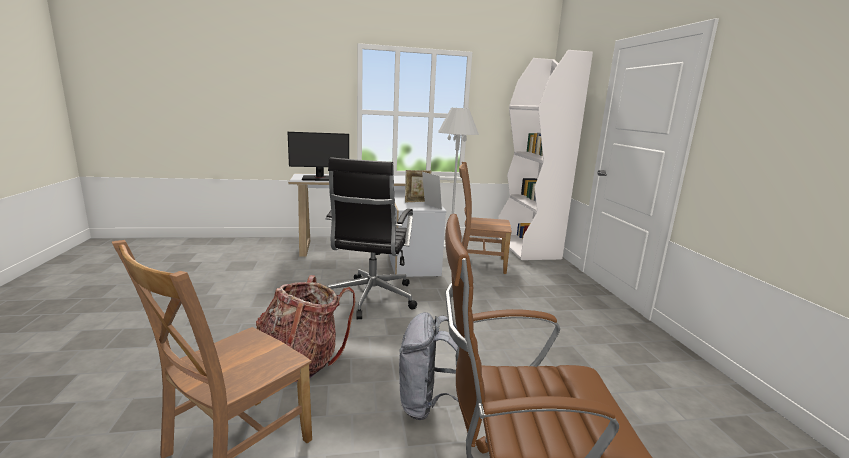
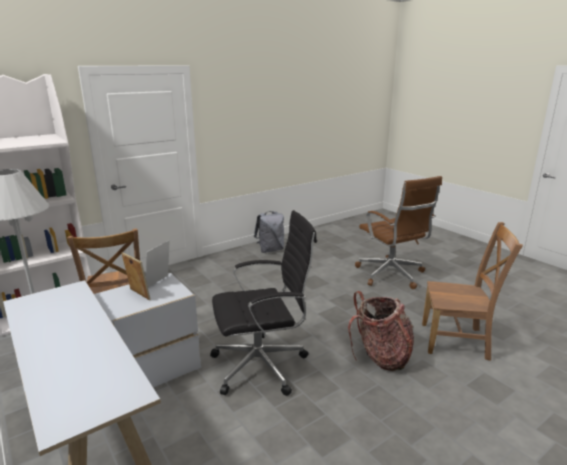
camera: 115 degrees left, 5 degrees up
(319, 178) = (99, 380): monitor -> none
(429, 404) = (360, 302): grey backpack -> grey backpack (270, 250)

